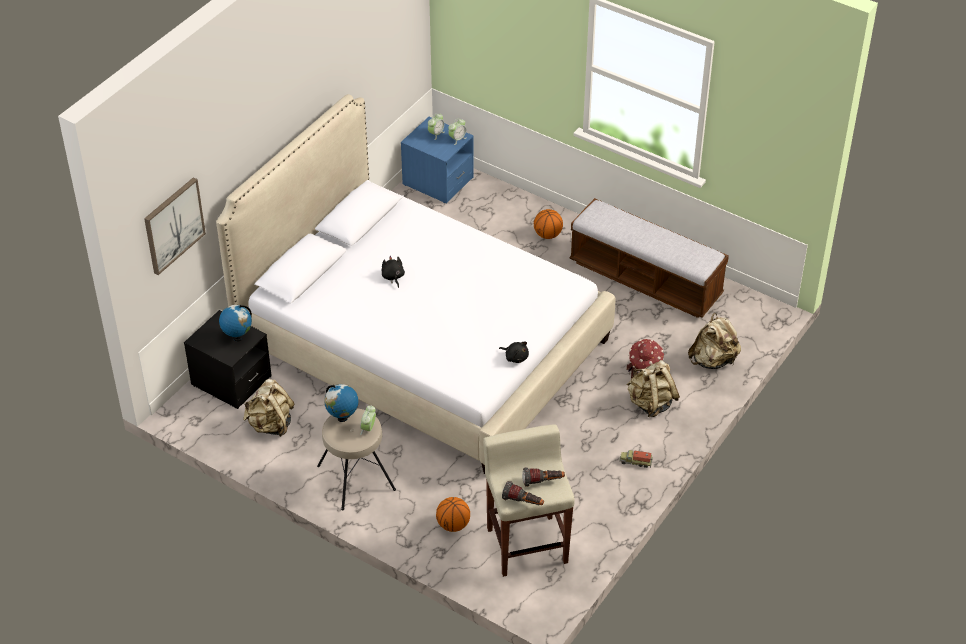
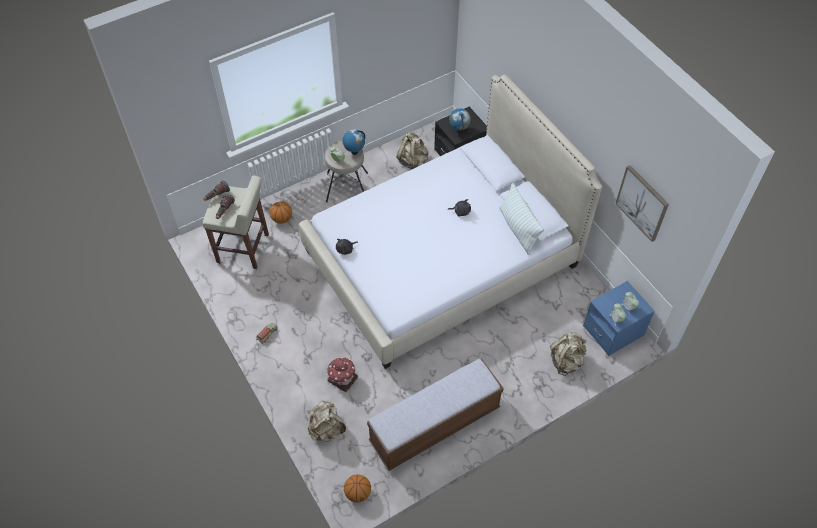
camera: 115 degrees right, 10 degrees up
(173, 225) = (485, 39): picture -> picture (642, 202)
(391, 223) = (518, 229): none -> pillow
(548, 235) = (517, 380): basketball -> basketball (358, 493)
(651, 403) = (310, 367): beige backpack -> beige backpack (566, 361)

